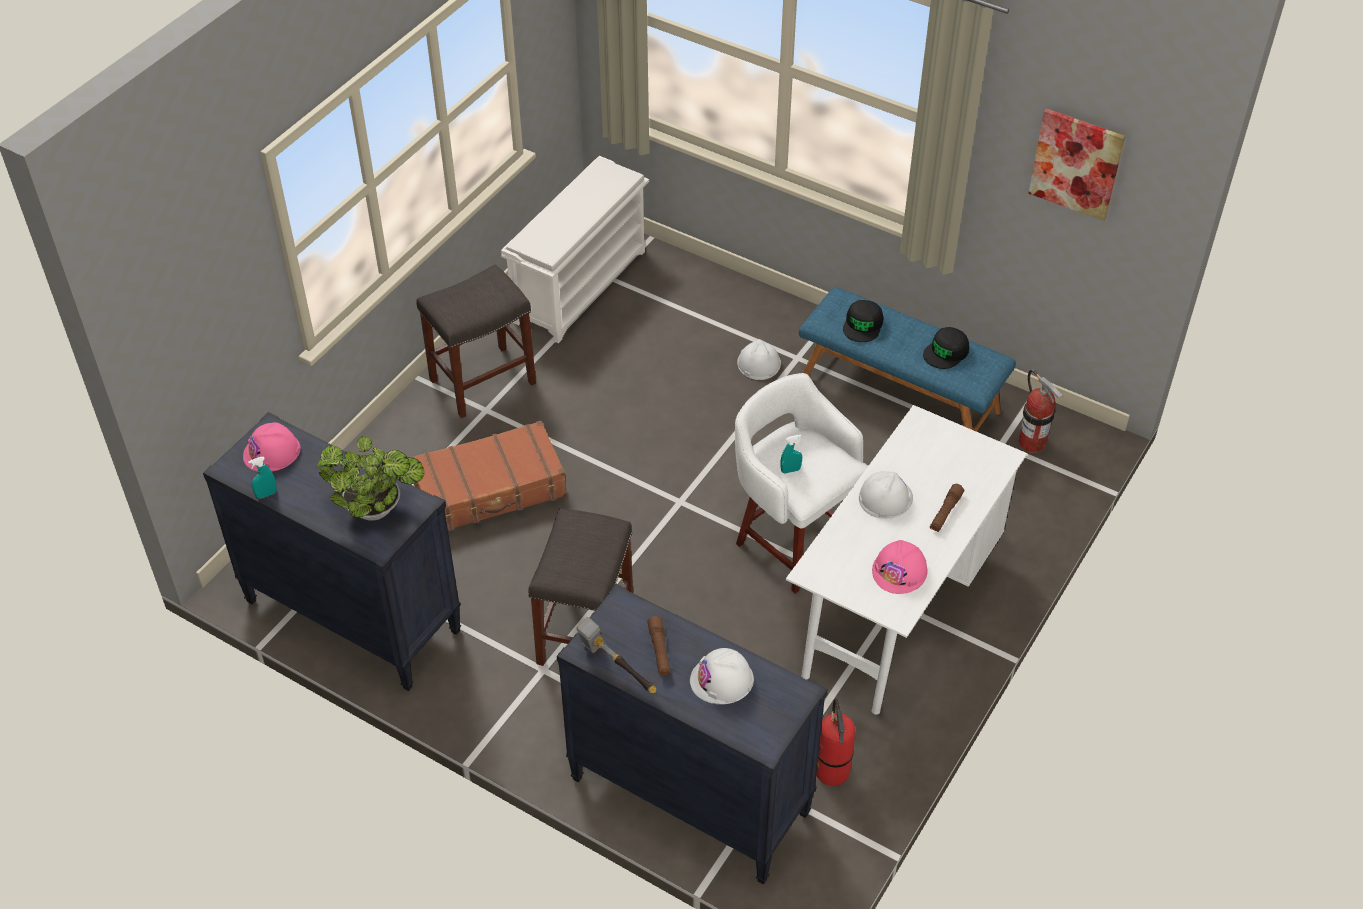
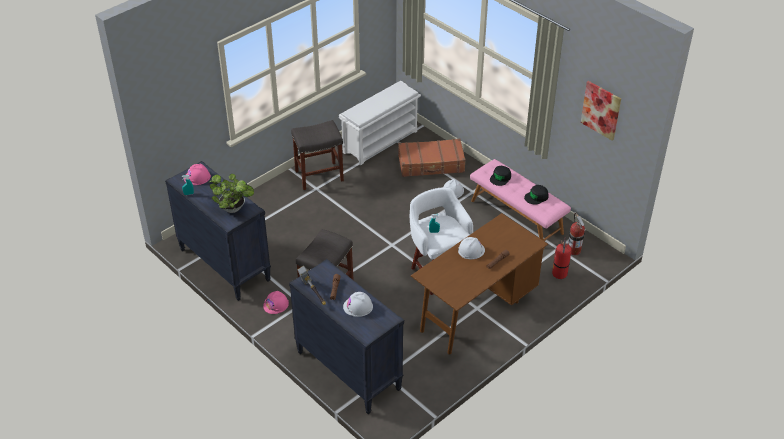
camera: 15 degrees right, 5 degrees down
(490, 490) = (305, 223): brown suitcase -> brown suitcase (431, 164)
(832, 772) = (418, 374): fire extinguisher -> fire extinguisher (559, 274)
(896, 612) = (476, 312): white desk -> brown desk
(900, 393) = (517, 216): blue bench -> pink bench
(900, 571) = (465, 282): pink hard hat -> pink hard hat (276, 304)

